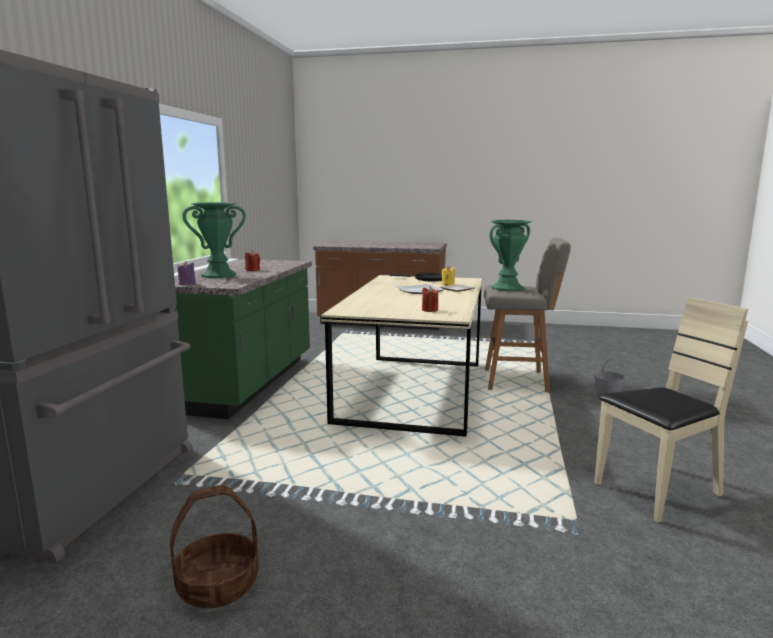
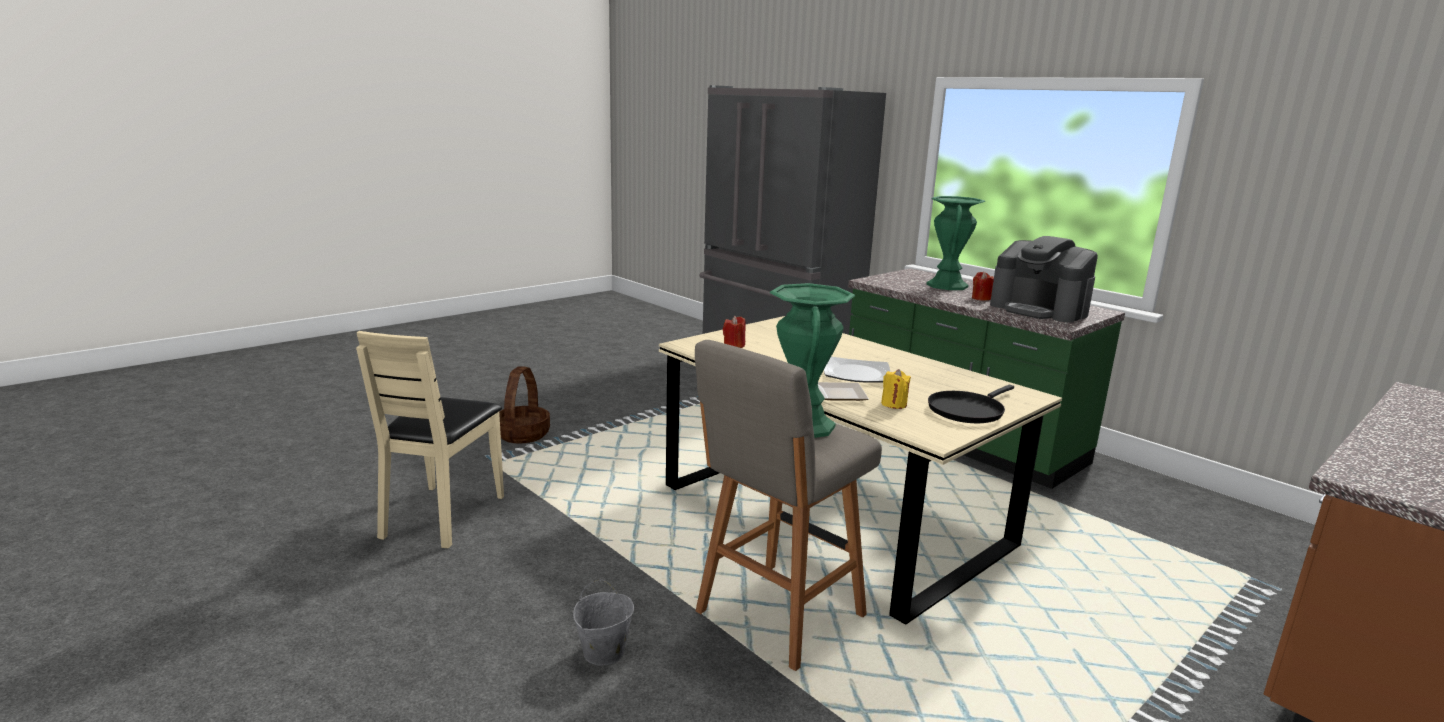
camera: 125 degrees right, 5 degrees up
(187, 284) = (897, 274): purple candle -> none
(217, 585) = (627, 374): basket -> basket (522, 434)
(267, 264) = (1039, 310): none -> coffee machine

